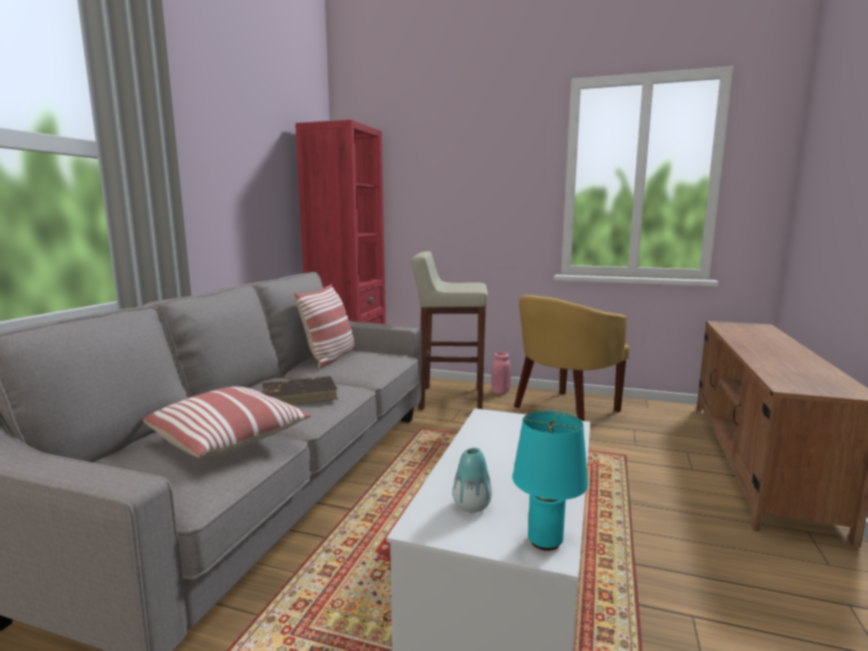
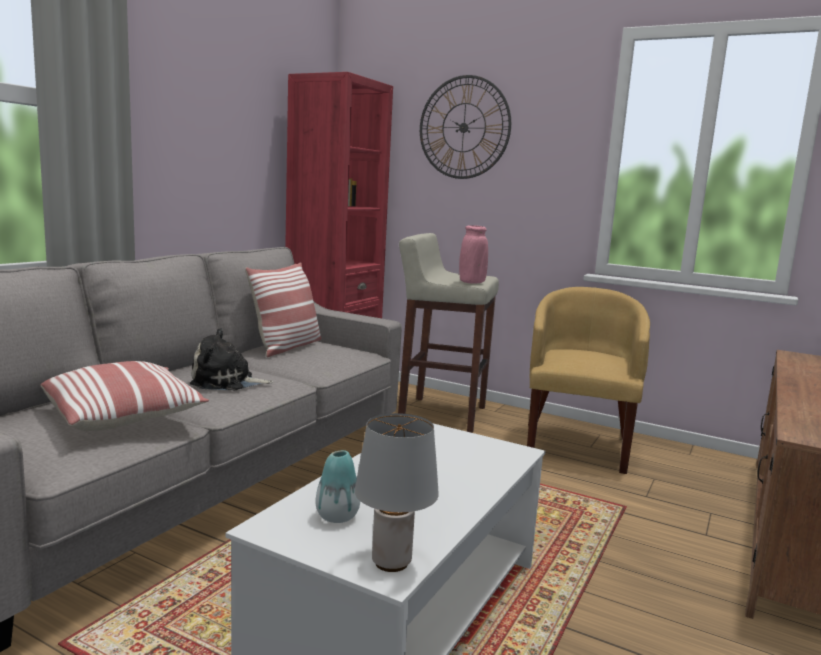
camera: 10 degrees right, 0 degrees up
(300, 395) = (226, 382): brown book -> plush toy
(444, 163) = (464, 127): none -> wall clock
(500, 392) = (507, 414): pink vase -> pink vase (472, 282)
(545, 541) = (392, 562): turquoise table lamp -> grey table lamp
(565, 410) = (577, 445): yellow armchair -> yellow armchair turned 135 degrees clockwise

